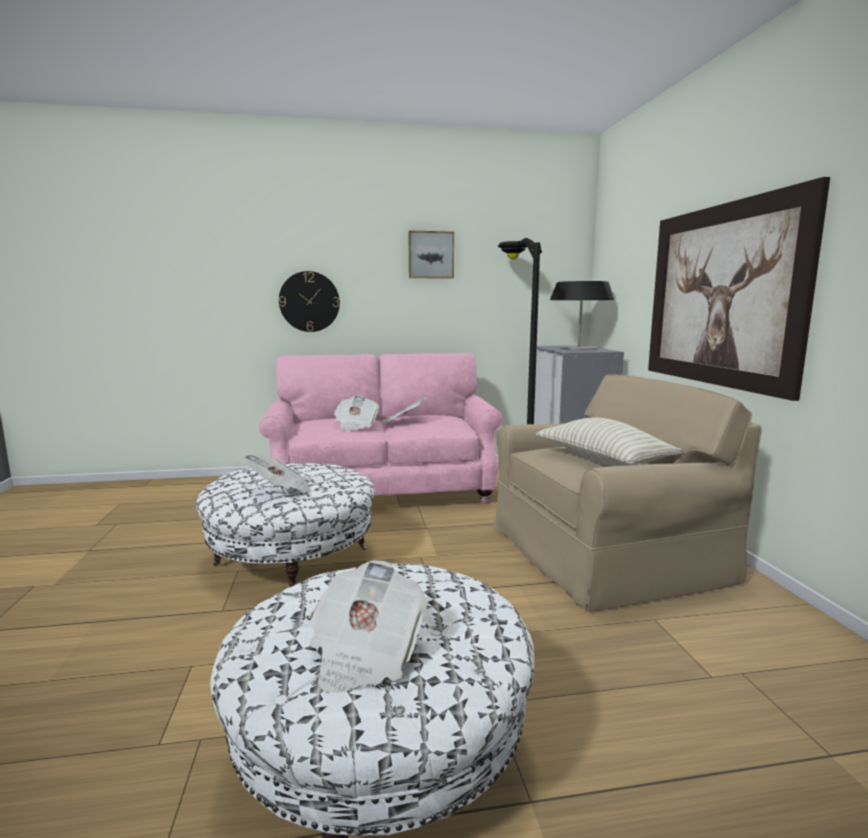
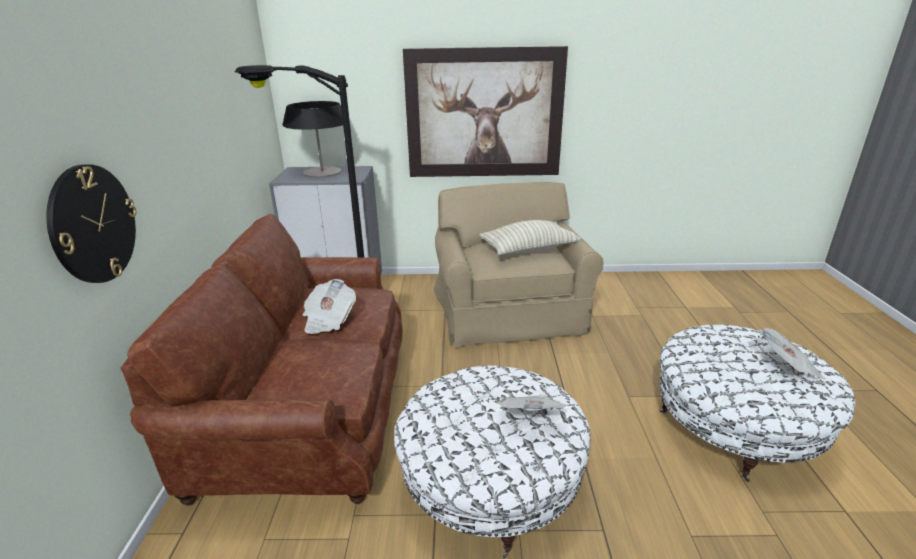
camera: 80 degrees left, 15 degrees up
(355, 426) = (328, 352): newspaper -> none
(383, 489) = (311, 408): pink sofa -> brown sofa
(430, 255) = (185, 95): picture -> none

